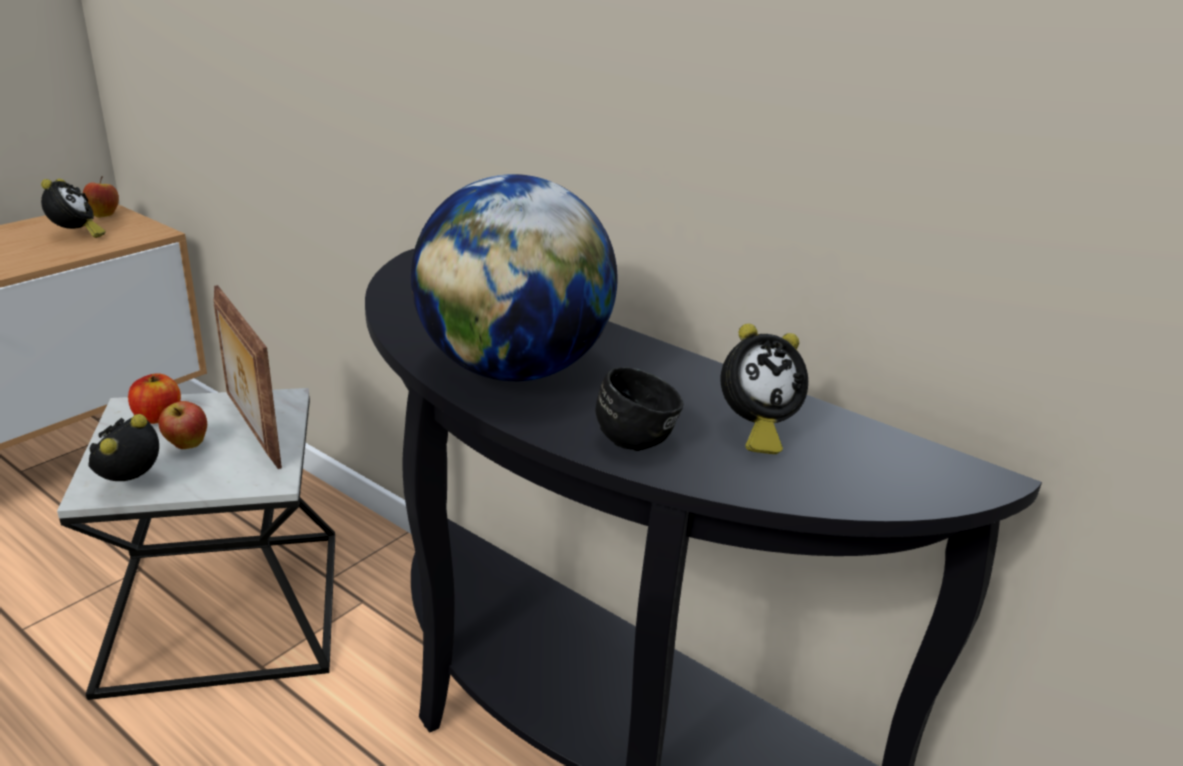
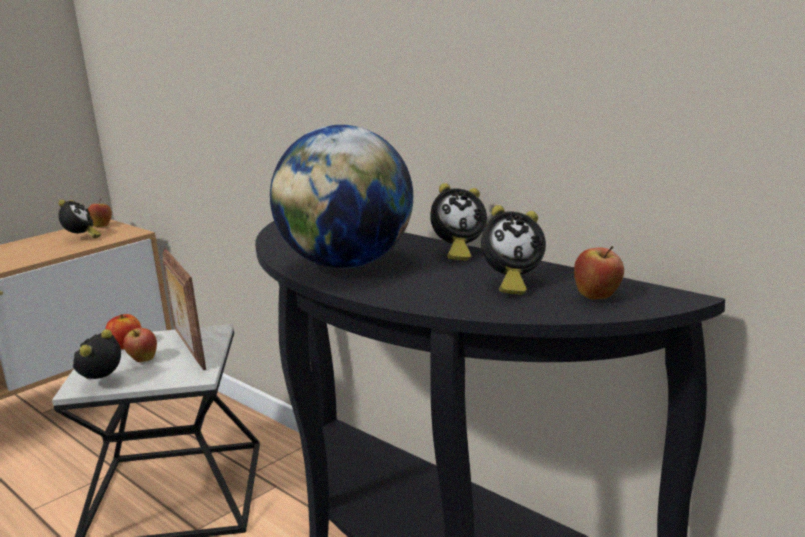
camera: 10 degrees right, 10 degrees down
(637, 435) = (425, 291): black mug -> none
(662, 359) = (458, 252): none -> alarm clock
(878, 466) = (598, 296): none -> apple

